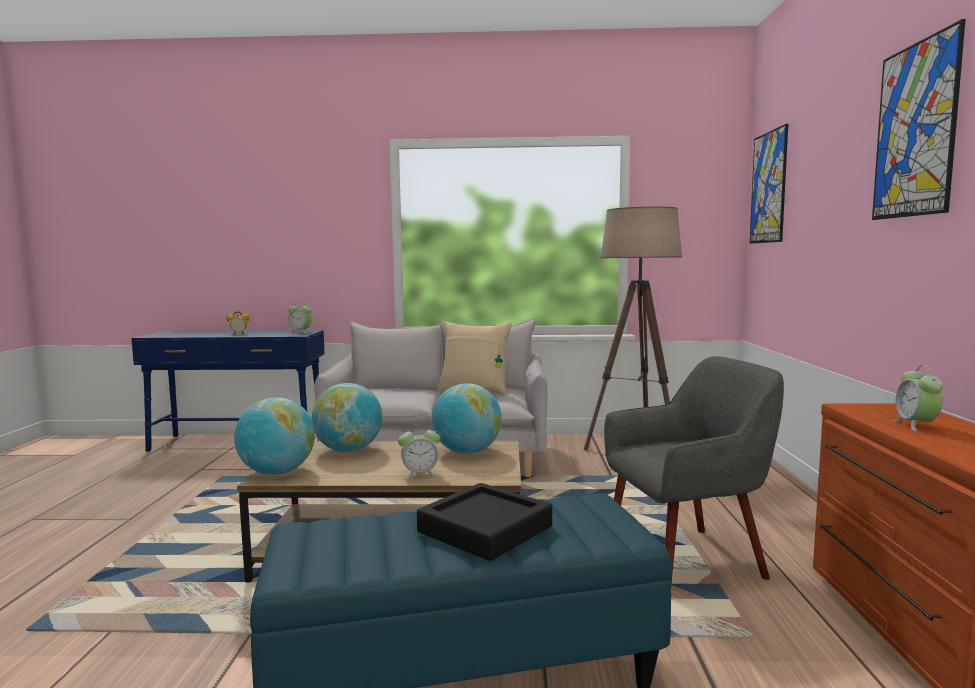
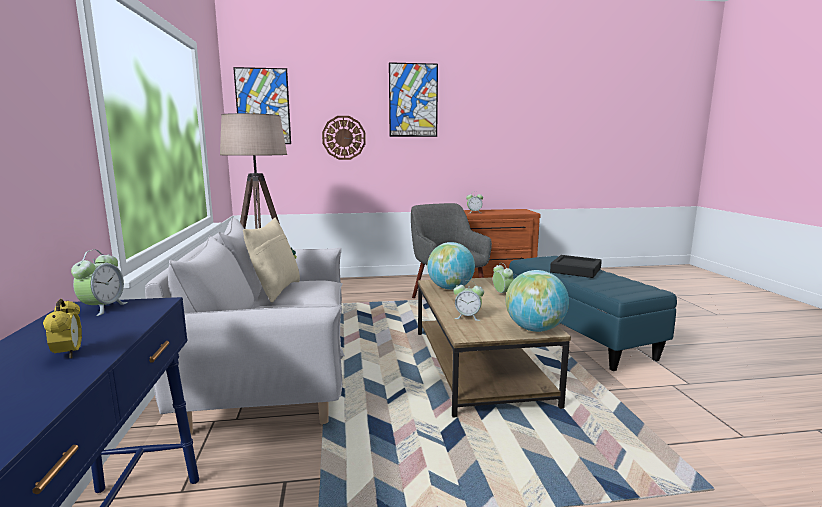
camera: 100 degrees left, 5 degrees up
(349, 450) = (467, 317): globe -> alarm clock
(825, 227) = (344, 138): none -> wall clock

